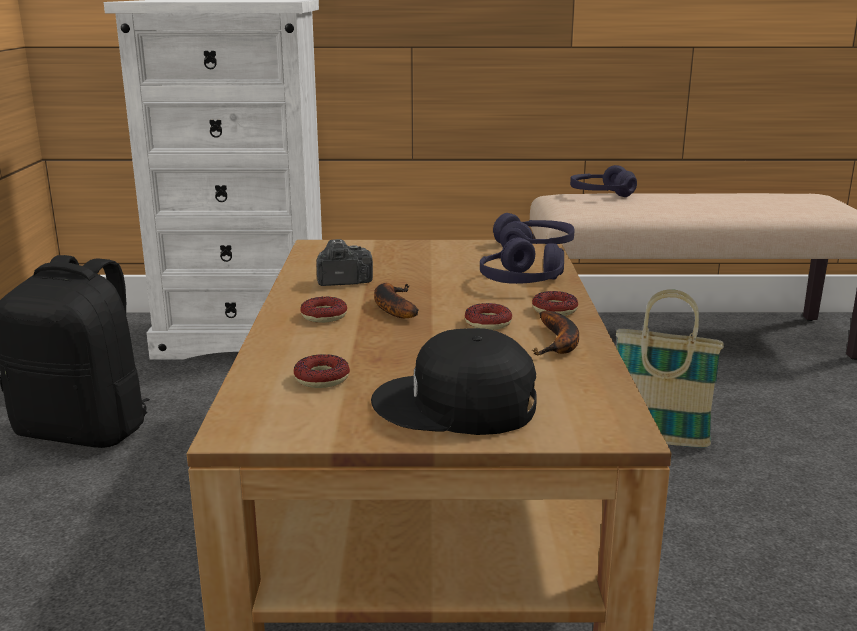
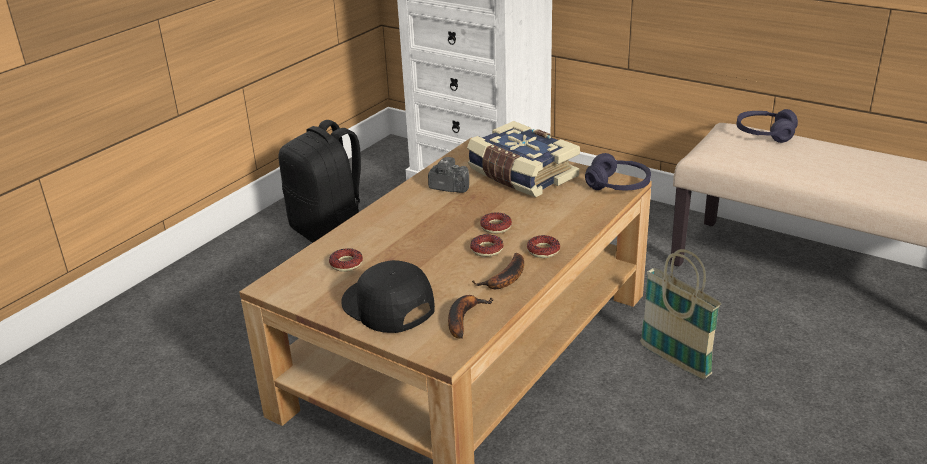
camera: 35 degrees right, 10 degrees up
(324, 316) = (403, 215): donut -> donut (496, 227)
(392, 307) = (450, 218): banana -> banana (463, 318)
(414, 258) = (521, 175): none -> book
(521, 282) = (559, 218): purple headphones -> none

